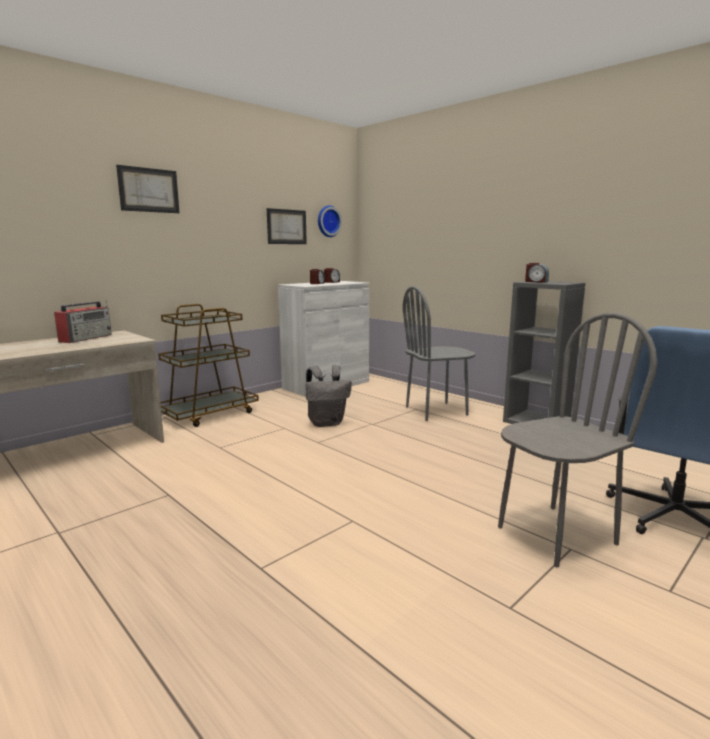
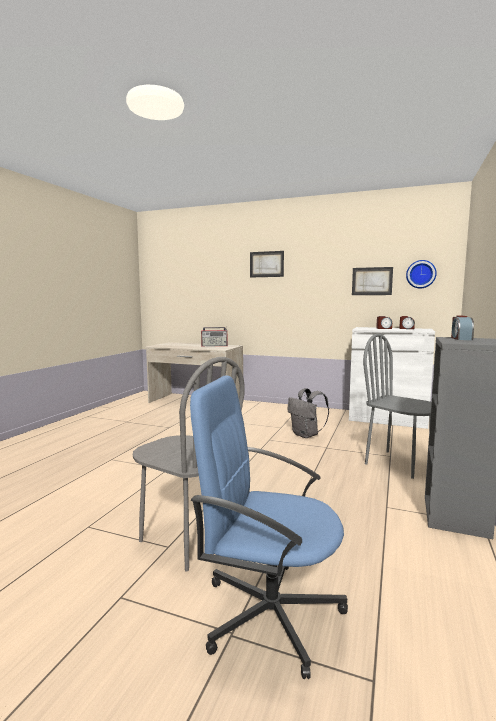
camera: 65 degrees right, 5 degrees down
(209, 414) = (277, 408): brown cart -> none

